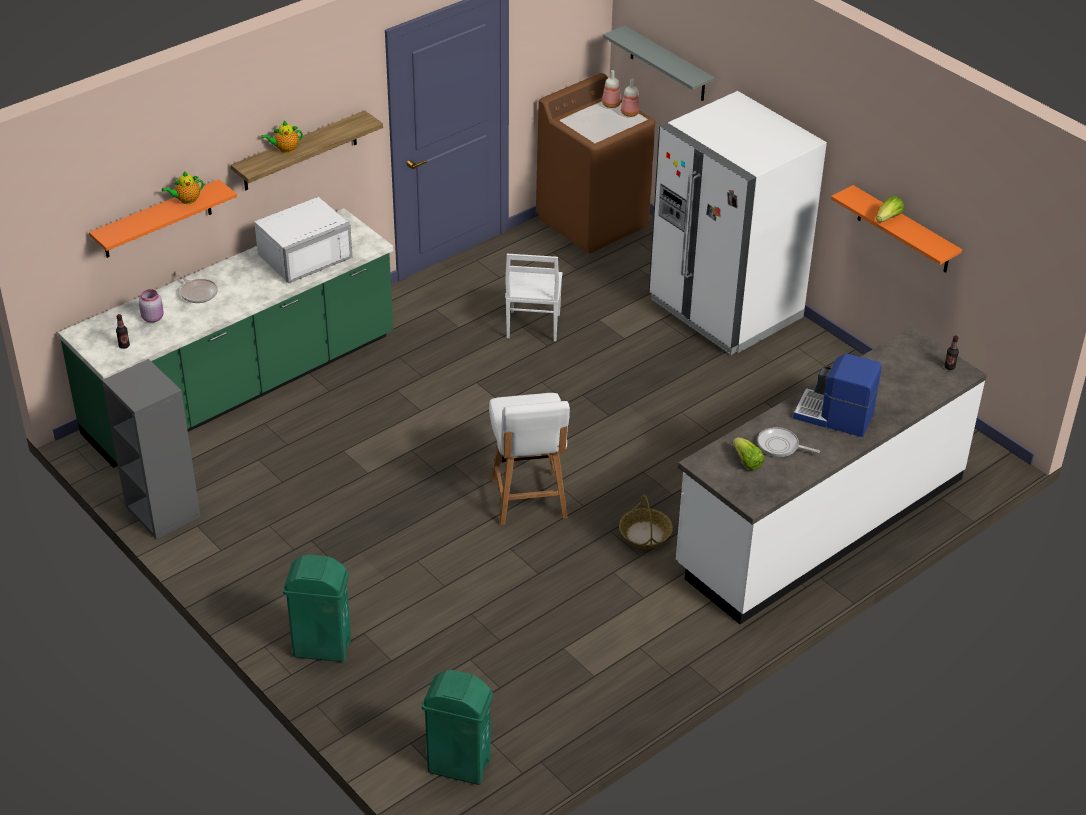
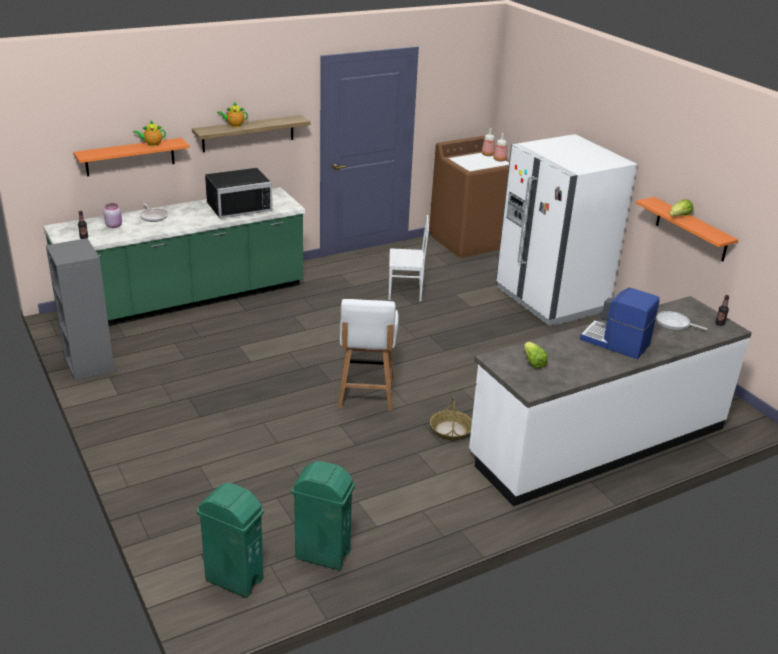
camera: 10 degrees right, 10 degrees down
(302, 255) = (238, 206): white microwave -> black microwave
(321, 648) = (161, 471): green trash can -> green trash can (322, 554)
(532, 327) = (405, 292): white chair -> white chair turned 105 degrees counterclockwise
(667, 64) = (529, 124): grey shelf -> none
(780, 446) = (565, 356): frying pan -> frying pan (674, 324)

